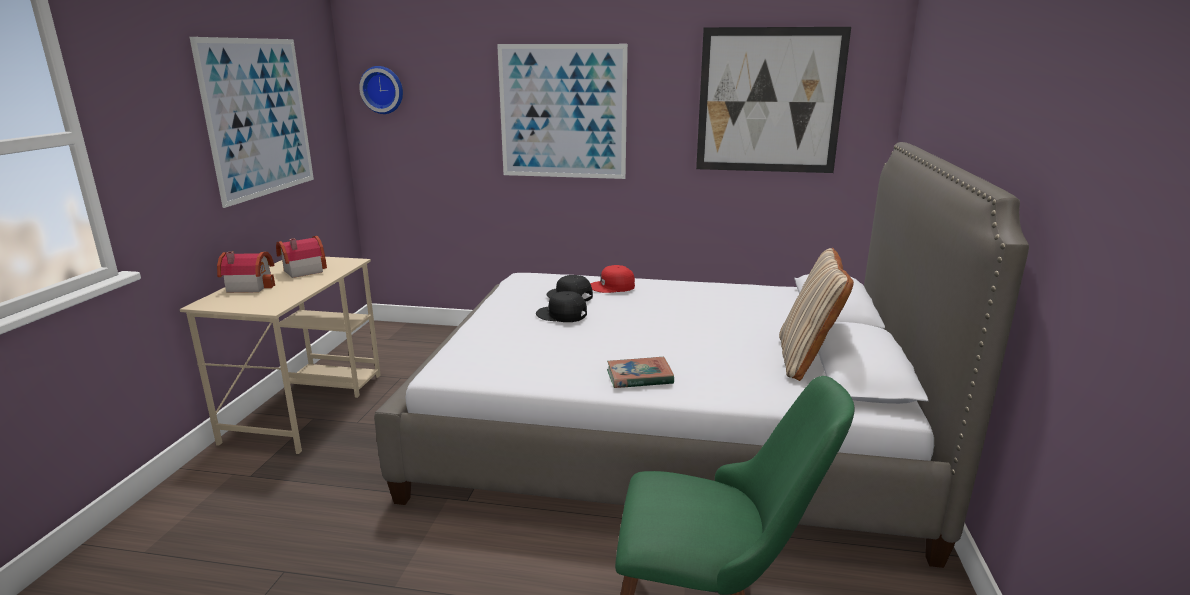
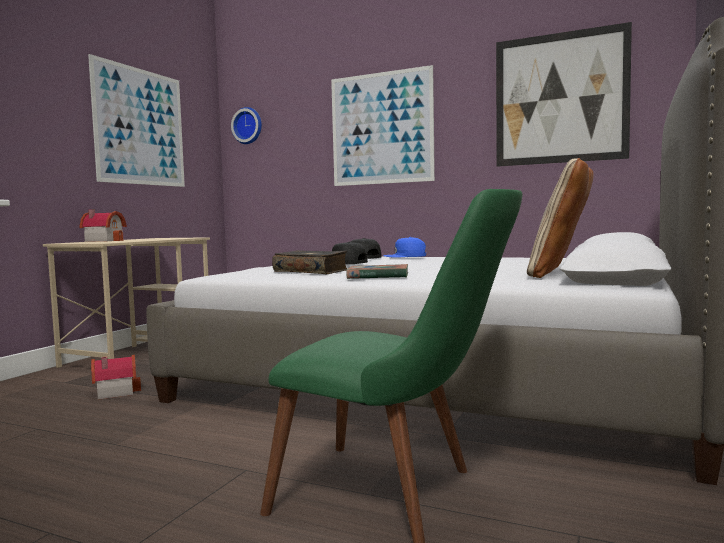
camera: 15 degrees right, 15 degrees down
(301, 271) = (151, 239): toy house -> toy house (114, 392)
(549, 352) = (311, 271): none -> book
(612, 286) = (405, 256): red cap -> blue cap

